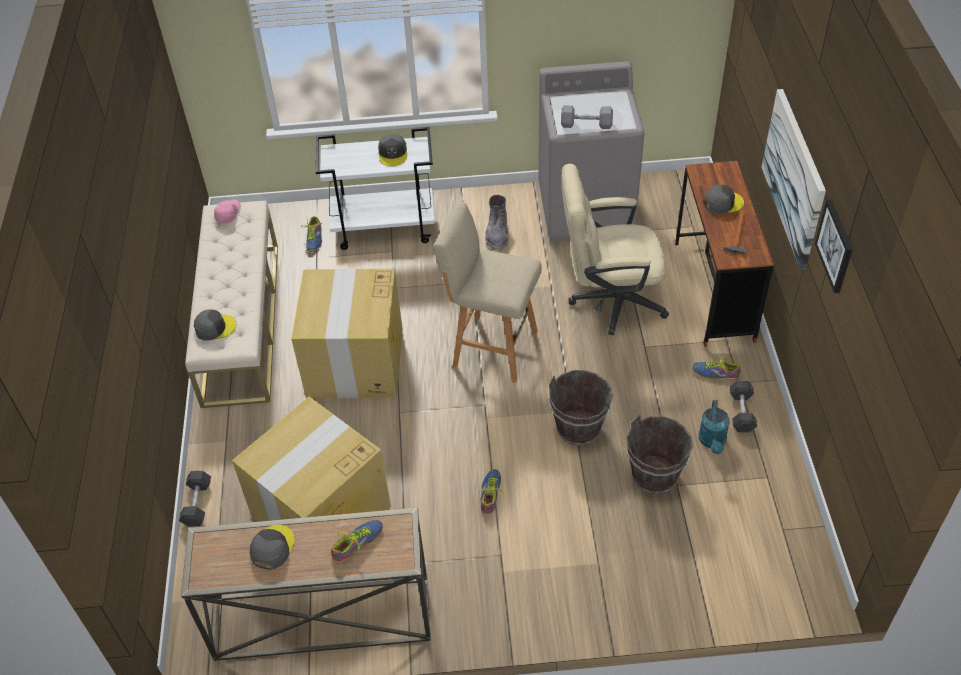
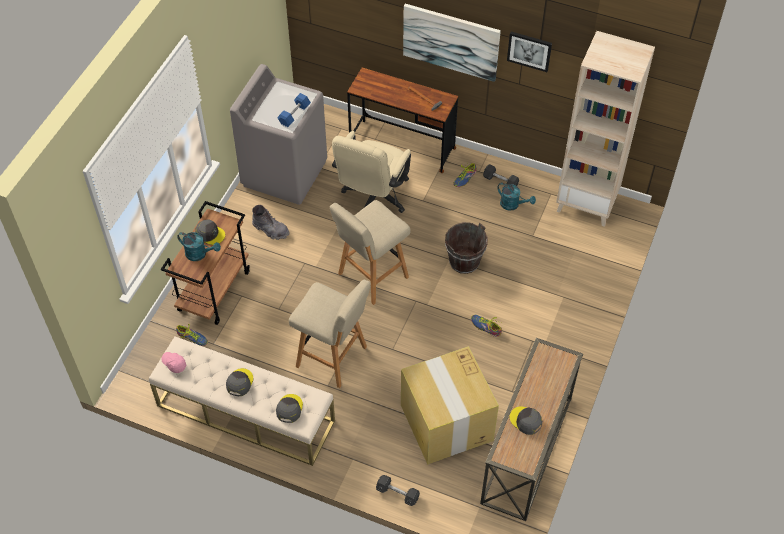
camera: 65 degrees left, 5 degrees up
(355, 364) = (333, 358): cardboard box -> beige stool
(357, 543) = (545, 376): shoe -> none
(360, 158) = (199, 254): none -> turquoise watering can
(385, 227) = (214, 290): white cart -> brown cart
(586, 124) = (294, 115): grey dumbbell -> blue dumbbell
(654, 476) = (520, 243): brown bucket -> none
(723, 202) = (393, 91): grey cap -> grey cap (239, 383)
(785, 528) = (587, 204): none -> beige bookcase

